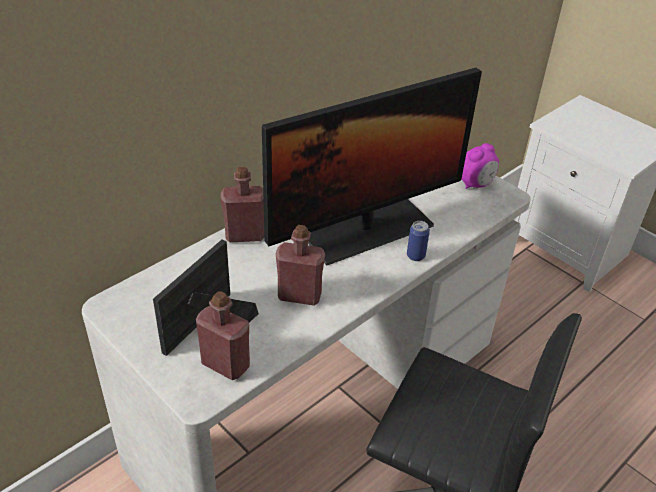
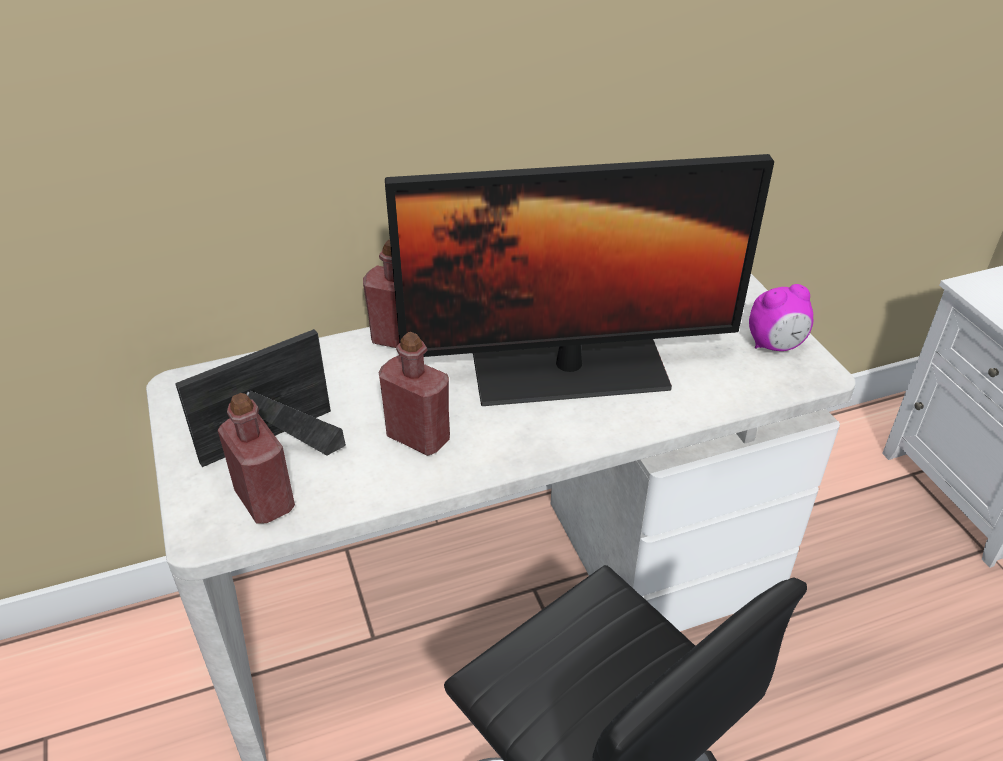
camera: 25 degrees right, 0 degrees up
(415, 256) = (617, 426): can -> none

